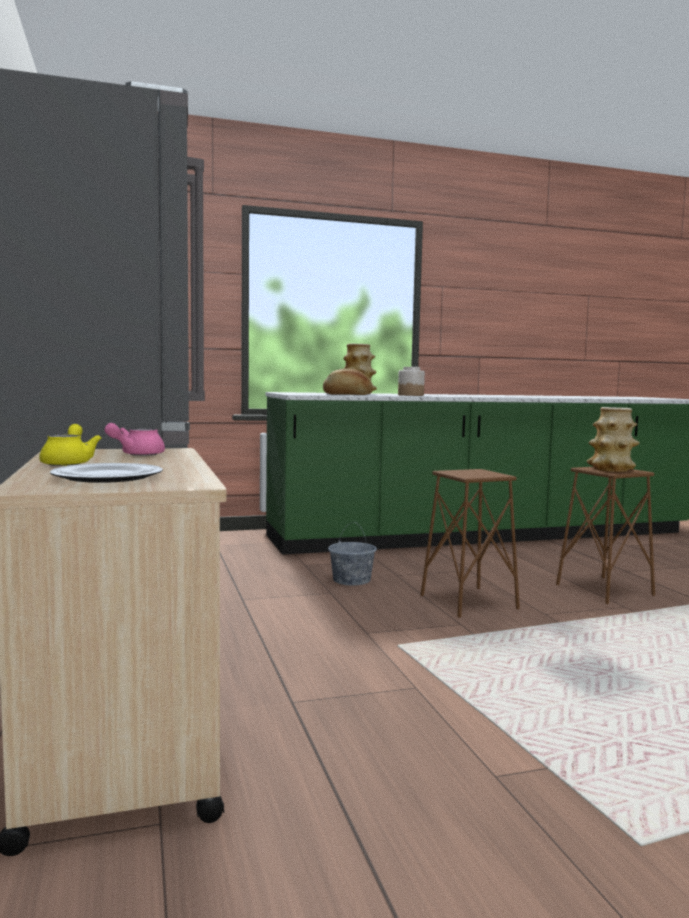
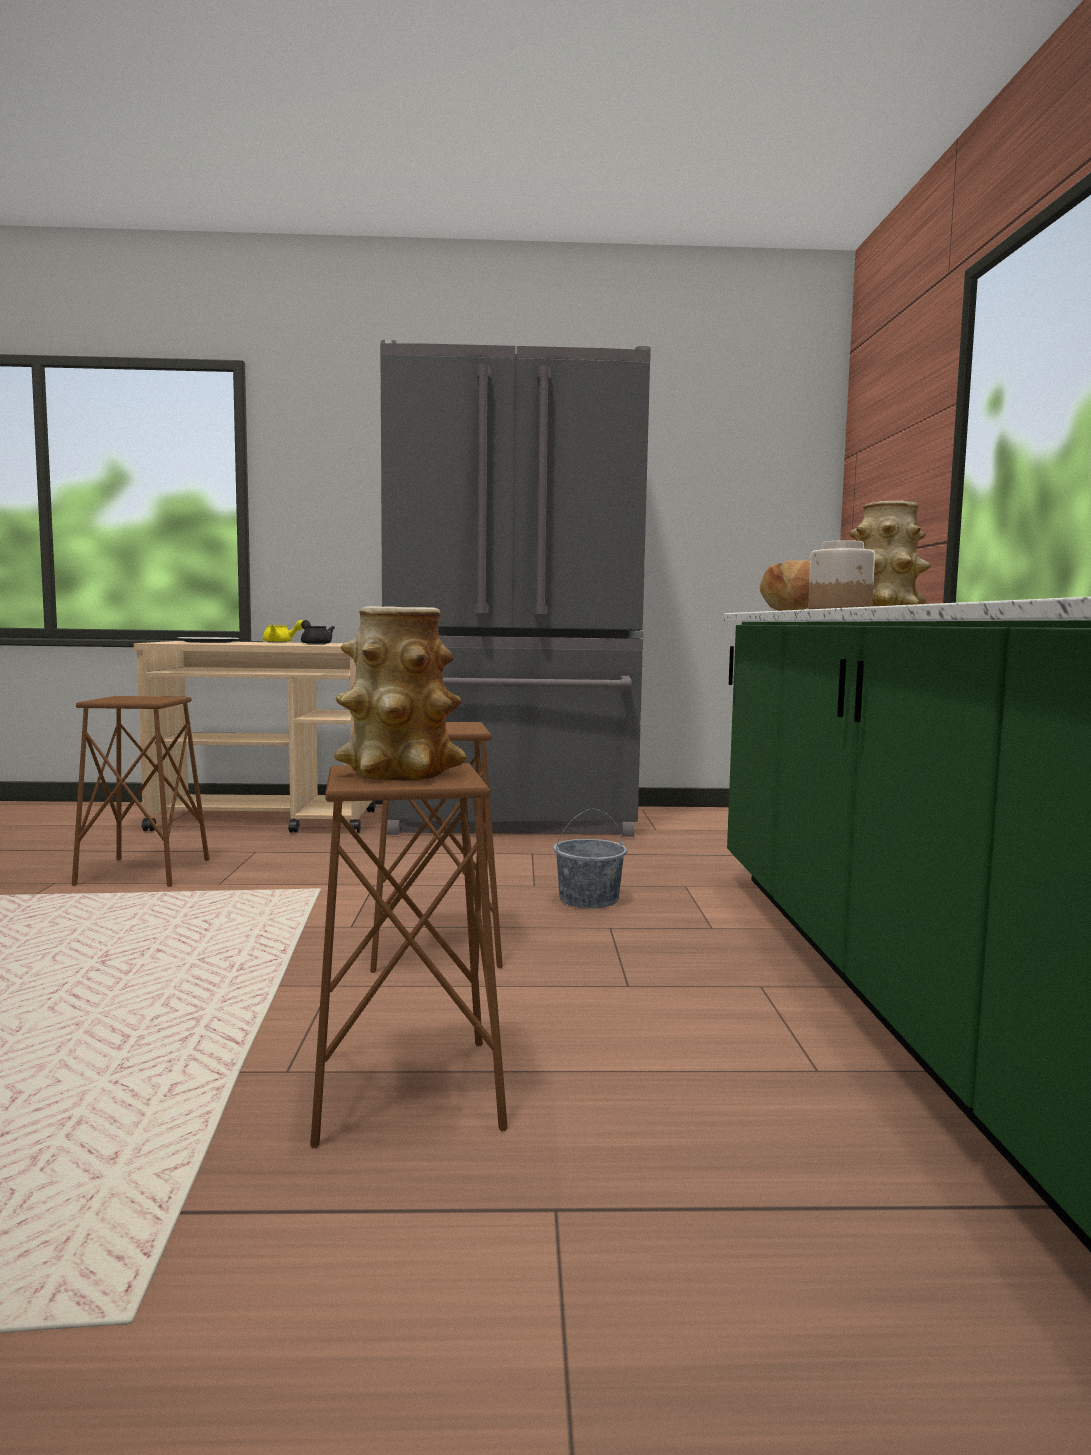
camera: 105 degrees right, 0 degrees up
(136, 454) = (315, 644): pink teapot -> black teapot
(414, 737) = (144, 872): none -> brown stool

